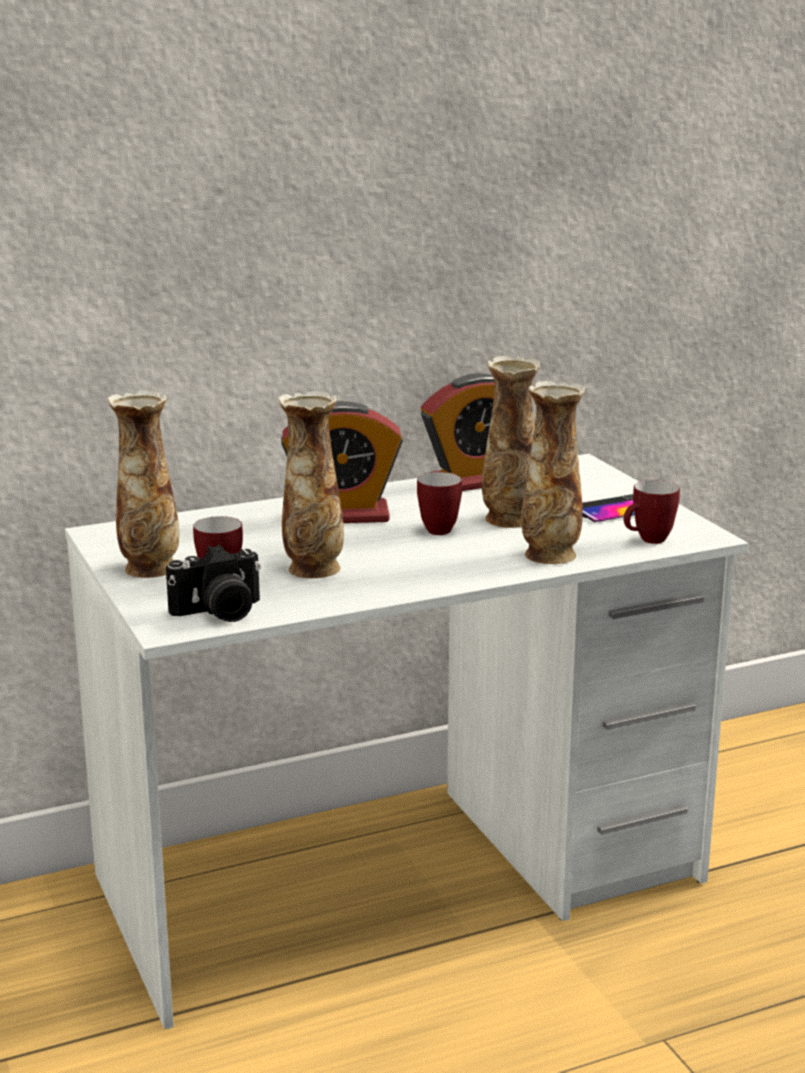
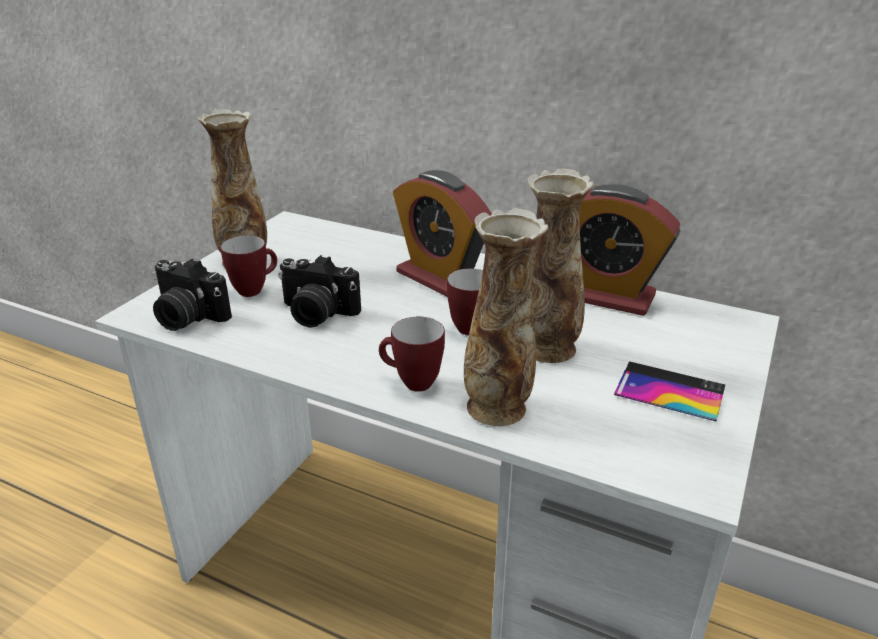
camera: 50 degrees right, 10 degrees up
(313, 568) = (316, 314): vase -> camera
(648, 541) = (622, 450): mug -> mug (411, 383)

